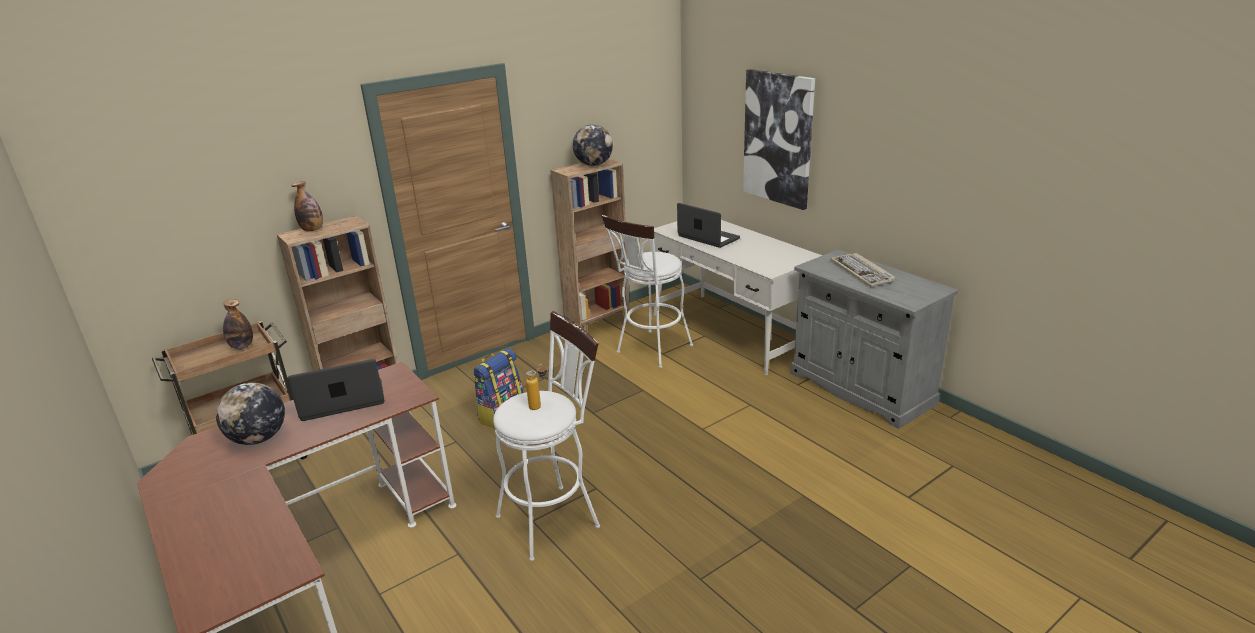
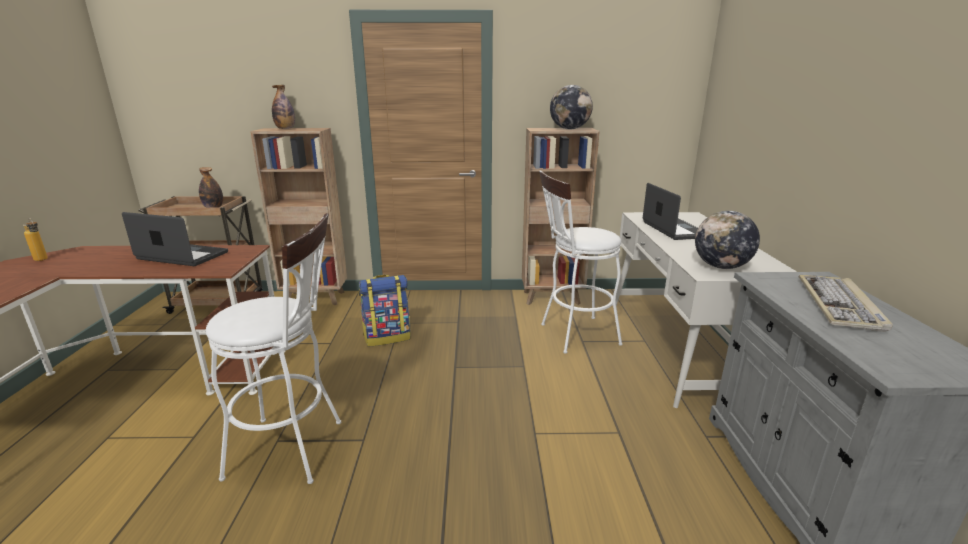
camera: 35 degrees right, 5 degrees down
(259, 439) = (97, 260): globe -> globe (721, 267)
(540, 406) = (263, 312): bottle -> bottle (42, 260)
(778, 138) = (789, 114): picture -> none

